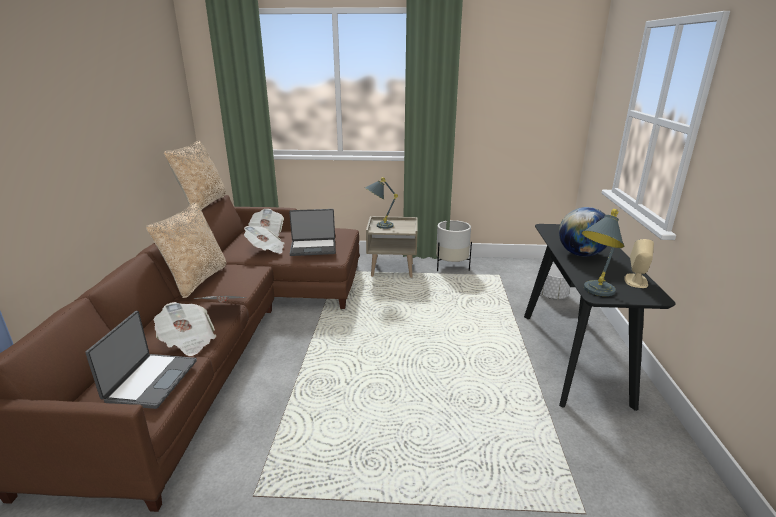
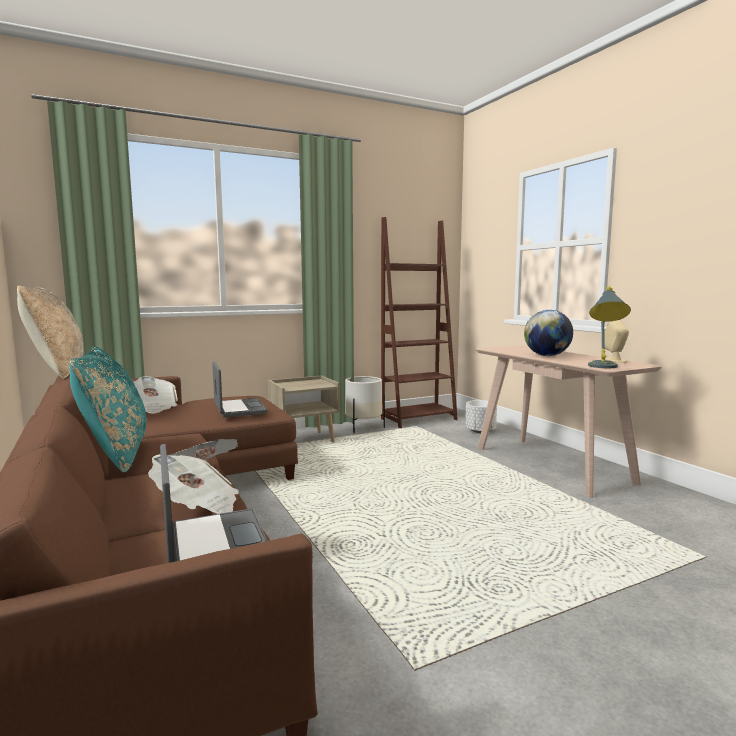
camera: 30 degrees left, 15 degrees down
(197, 280) = (116, 456): beige pillow -> turquoise pillow
(266, 249) = (176, 418): newspaper -> none
(313, 248) = (238, 409): laptop -> laptop turned 75 degrees counterclockwise
(378, 226) = (289, 386): grey table lamp -> none
(511, 267) = (418, 419): none -> brown bookcase
(573, 356) = (551, 464): black console table -> beige console table

